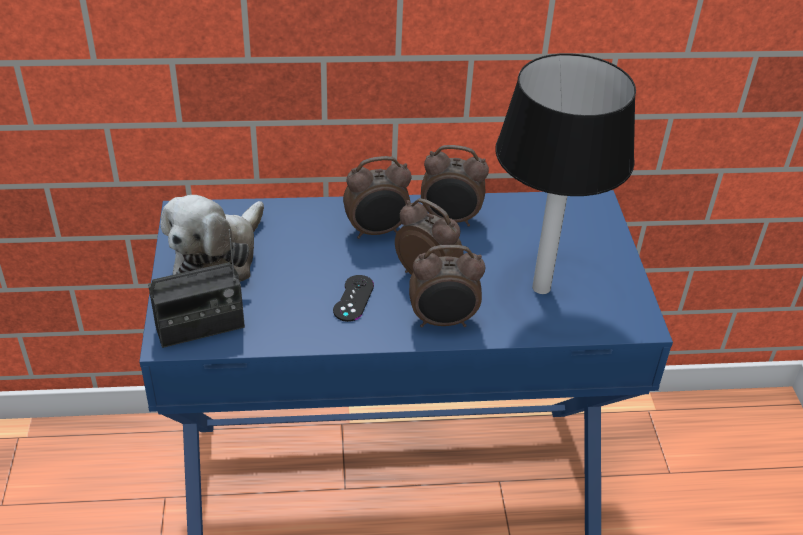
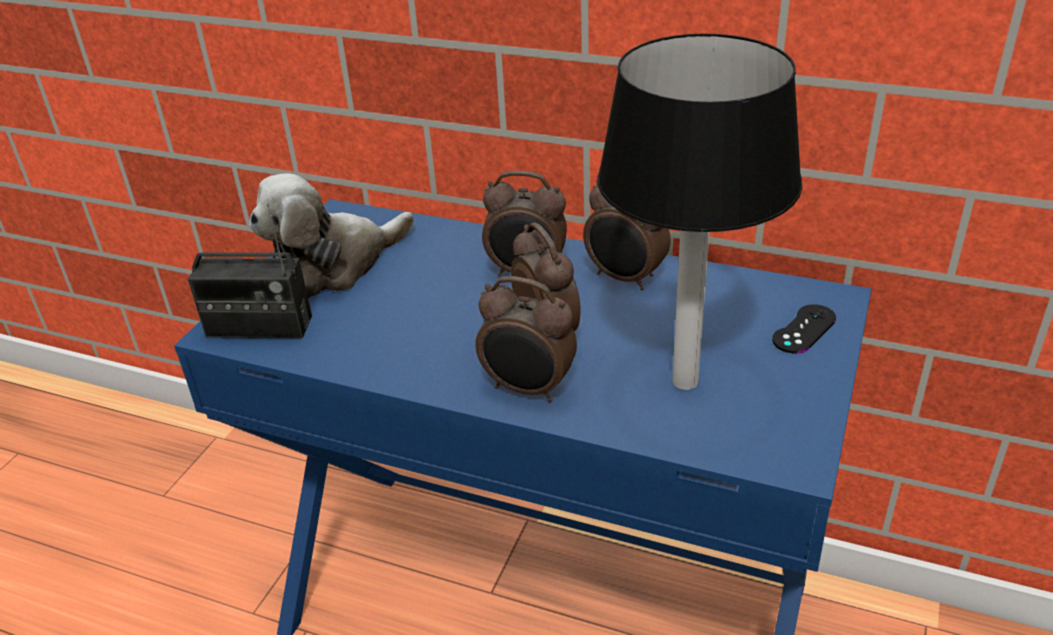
camera: 30 degrees right, 5 degrees down
(353, 298) = (443, 337): black game controller -> black game controller (804, 329)

